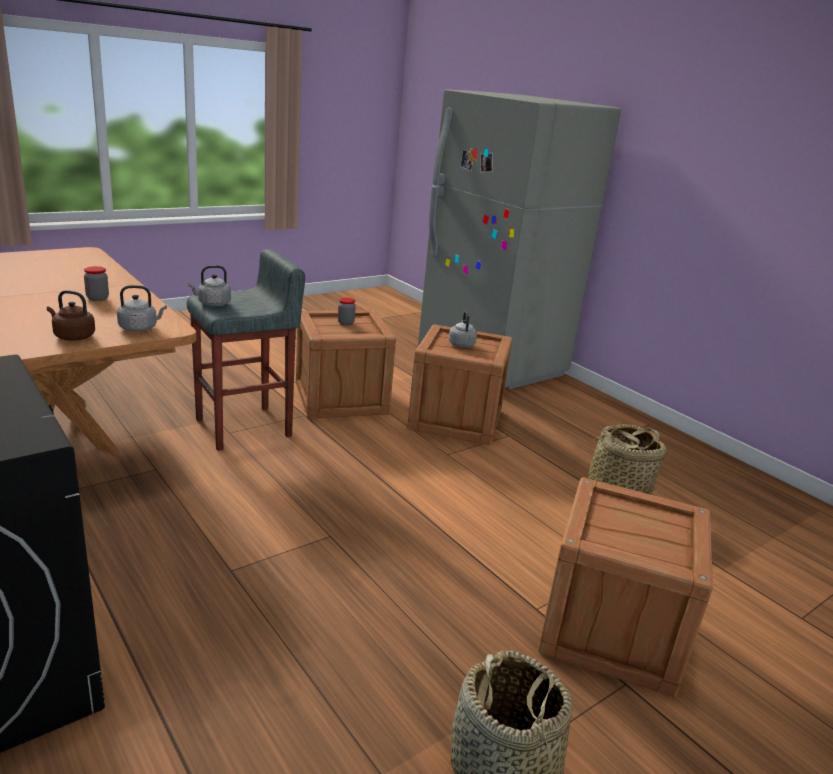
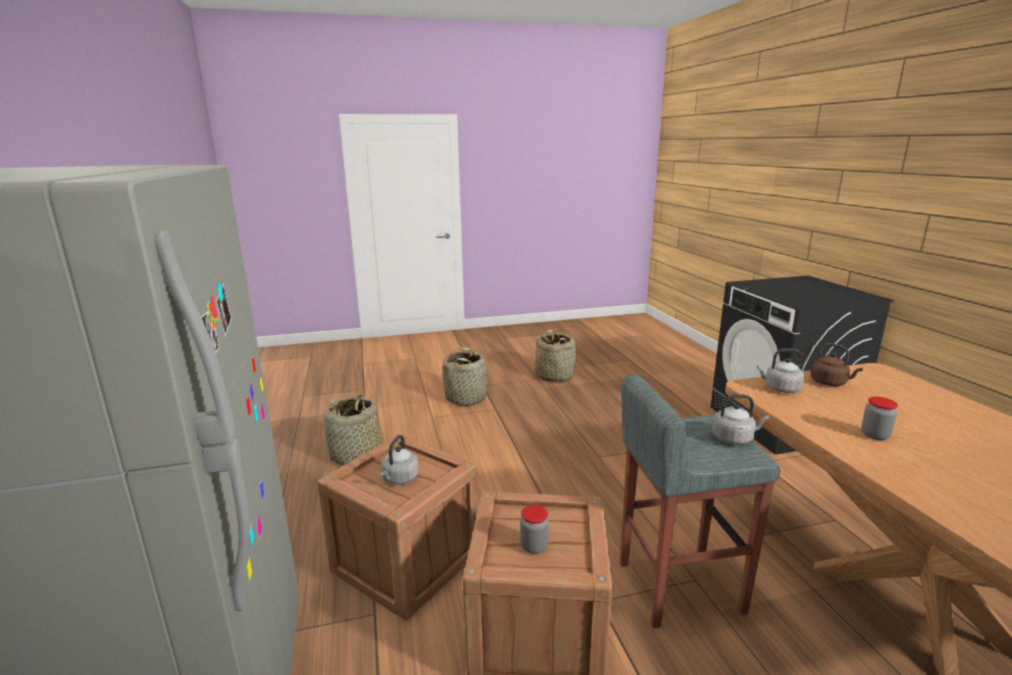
camera: 155 degrees left, 5 degrees down
(611, 630) = (466, 398): crate -> basket

